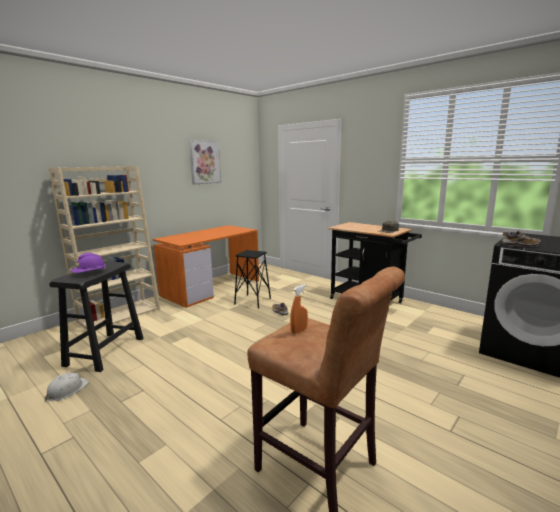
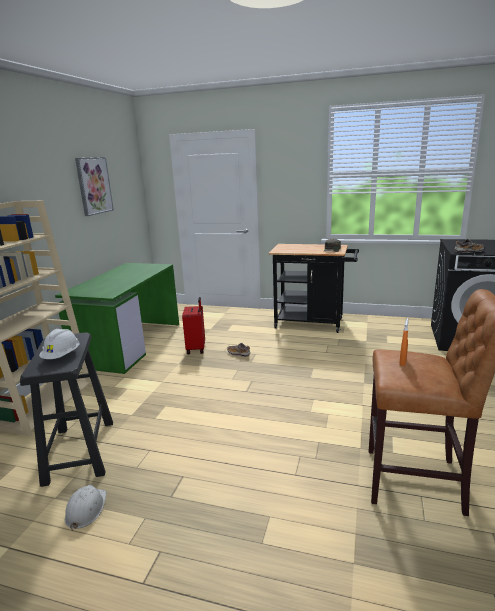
camera: 25 degrees left, 5 degrees up
(90, 274) = (62, 356): purple hard hat -> white hard hat
(211, 288) = (130, 343): orange desk -> green desk
(252, 301) = (197, 349): black stool -> red suitcase

